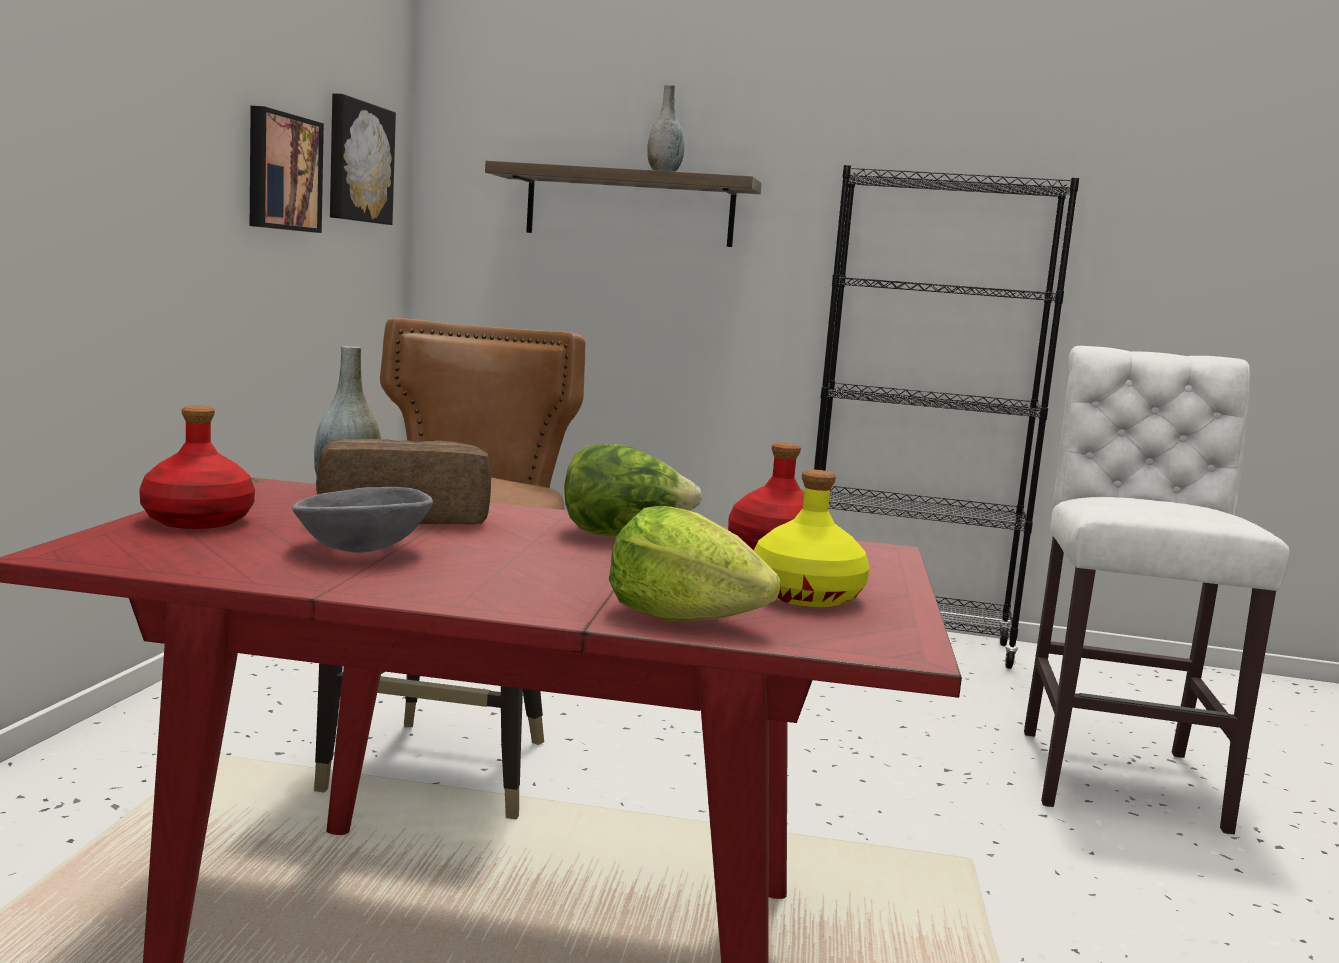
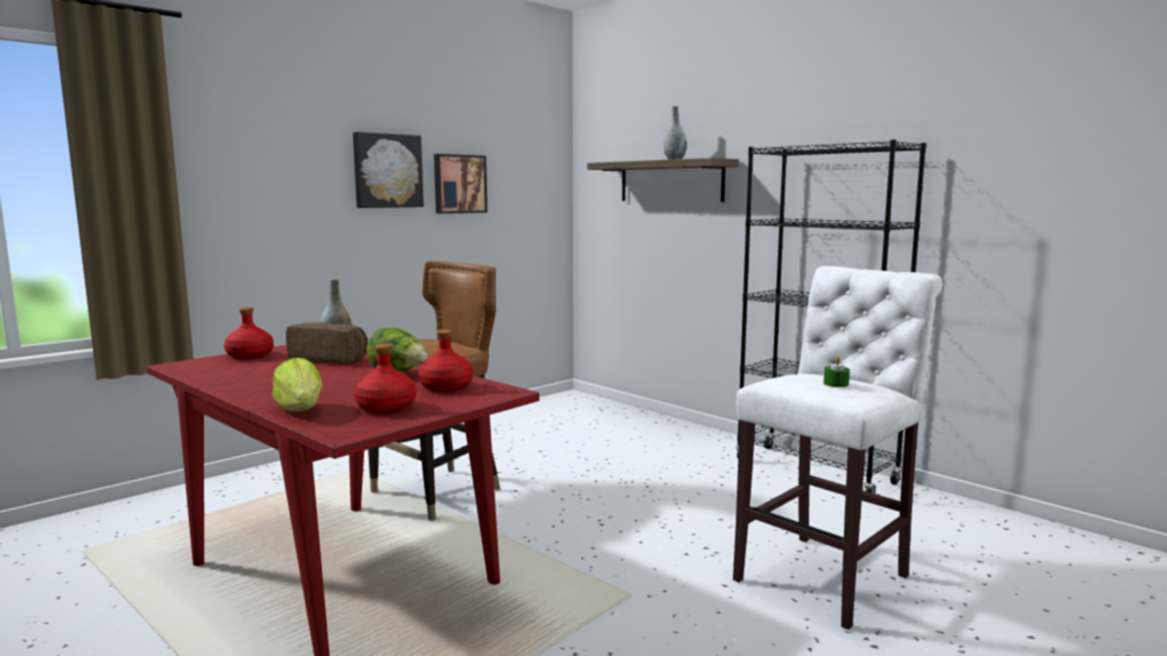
camera: 35 degrees right, 0 degrees up
(358, 162) = (522, 171): picture -> picture (387, 171)
(361, 551) = (269, 372): grey bowl -> none
(806, 596) = (385, 408): yellow bottle -> red bottle
(1188, 506) = (836, 384): none -> green candle

